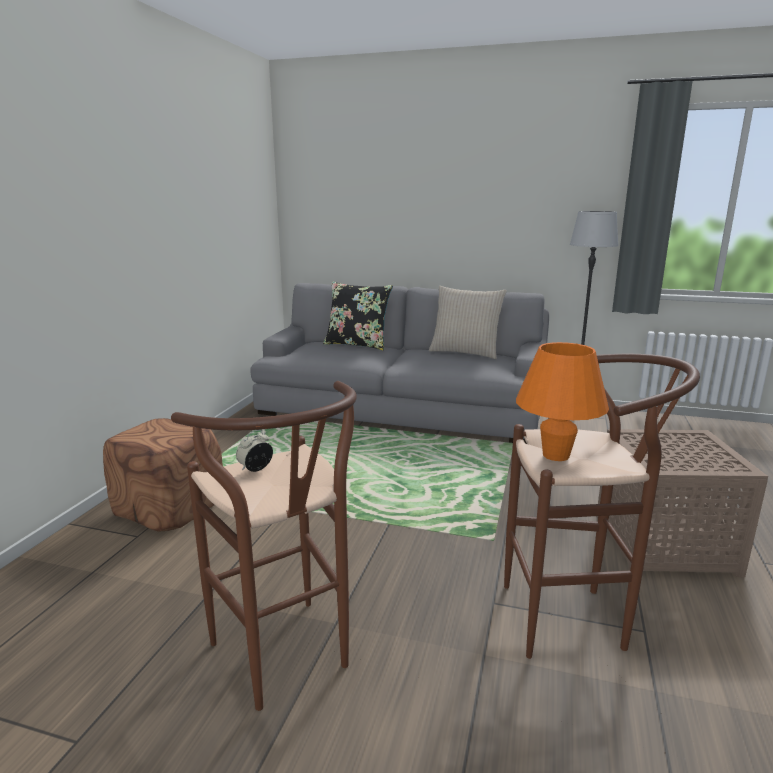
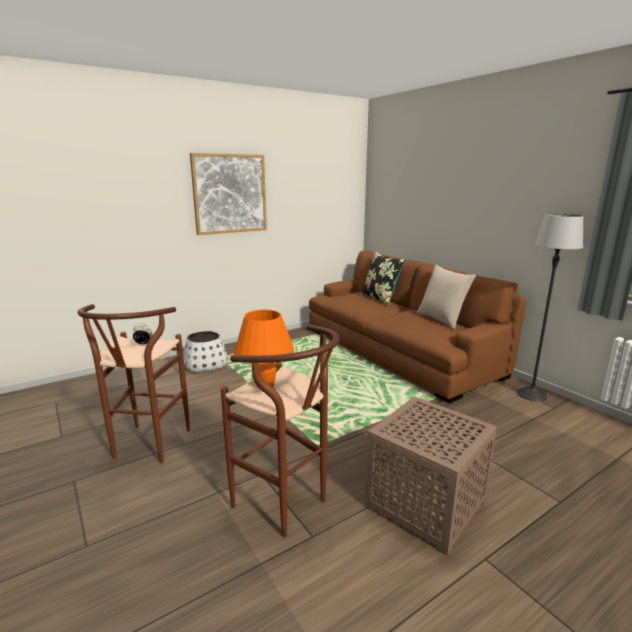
camera: 40 degrees right, 0 degrees up
(133, 197) = (230, 194): none -> picture
(170, 508) = (205, 364): brown ottoman -> white planter
(401, 409) = (398, 351): grey sofa -> brown sofa

